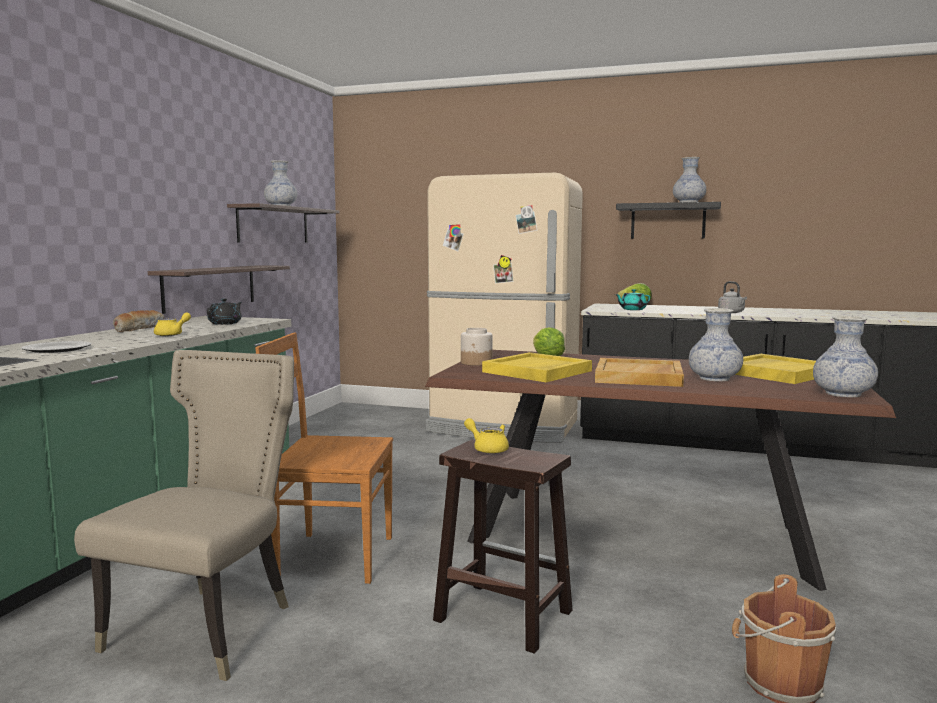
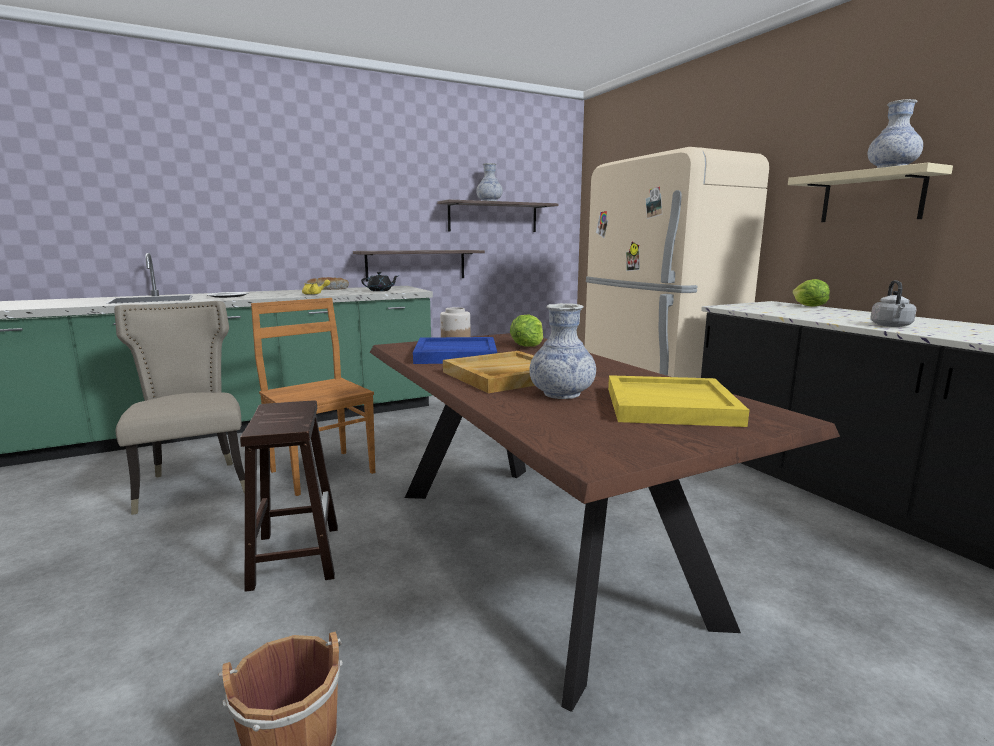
camera: 45 degrees right, 5 degrees up
(209, 627) = (194, 484): beige chair -> beige chair turned 90 degrees counterclockwise
(487, 449) = (292, 409): yellow teapot -> none
(537, 371) = (455, 355): yellow tray -> blue tray
(632, 309) = (768, 310): turquoise teapot -> none
(668, 221) = (871, 197): black shelf -> beige shelf
(843, 394) = (607, 449): vase -> none

